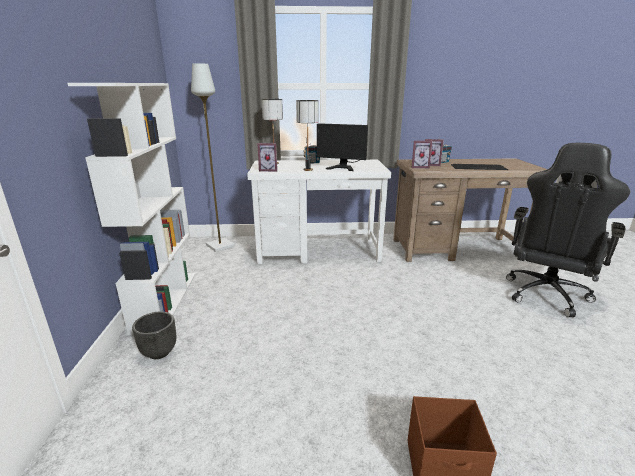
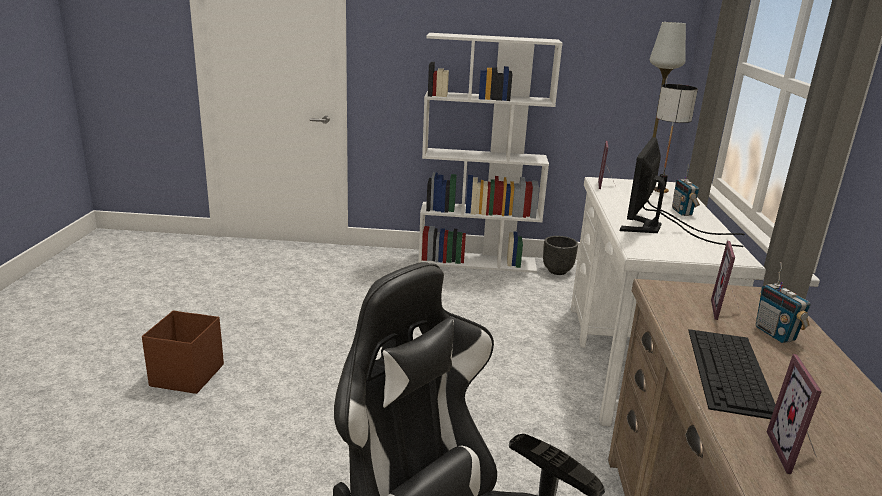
camera: 95 degrees right, 0 degrees up
(159, 352) = (391, 265): black planter -> black planter (558, 271)
(307, 170) = (618, 205): table lamp -> none
(419, 167) = (688, 292): picture frame -> picture frame (795, 454)

